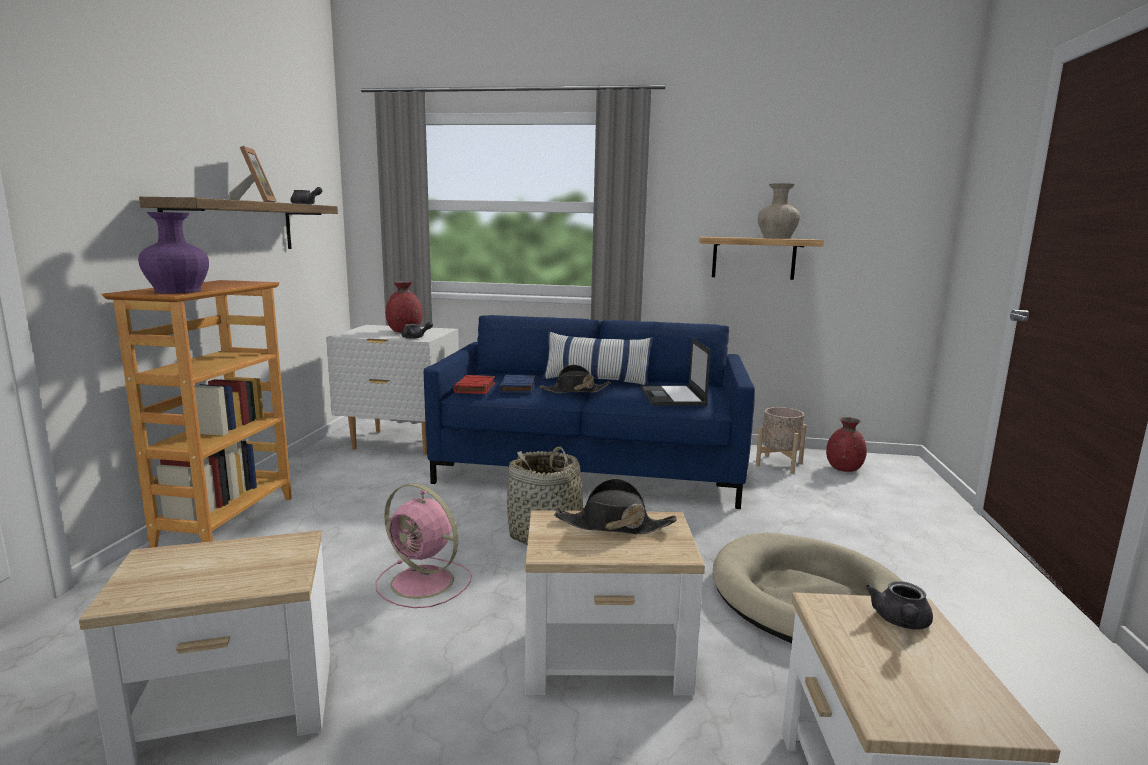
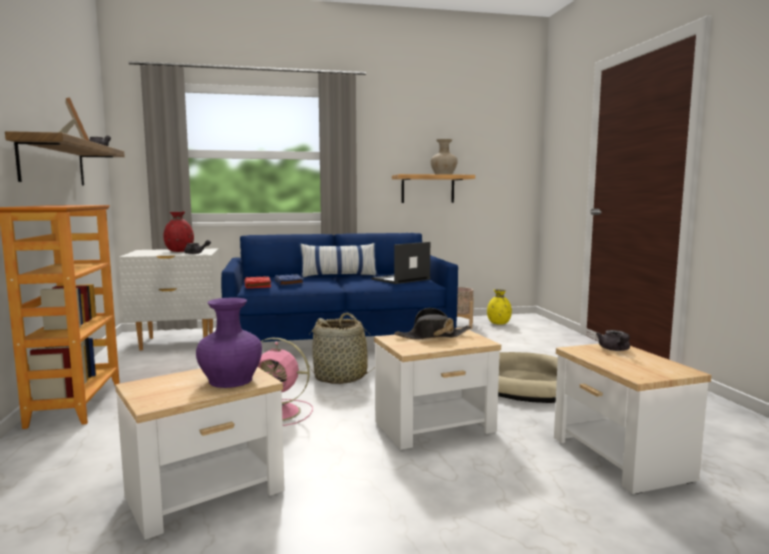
camera: 20 degrees left, 5 degrees down
(177, 291) = (53, 206): purple vase -> purple vase (230, 381)
(574, 391) = (331, 281): black hat -> none
(673, 397) = (400, 279): laptop -> laptop turned 75 degrees clockwise
(844, 469) = (499, 323): red vase -> yellow vase

